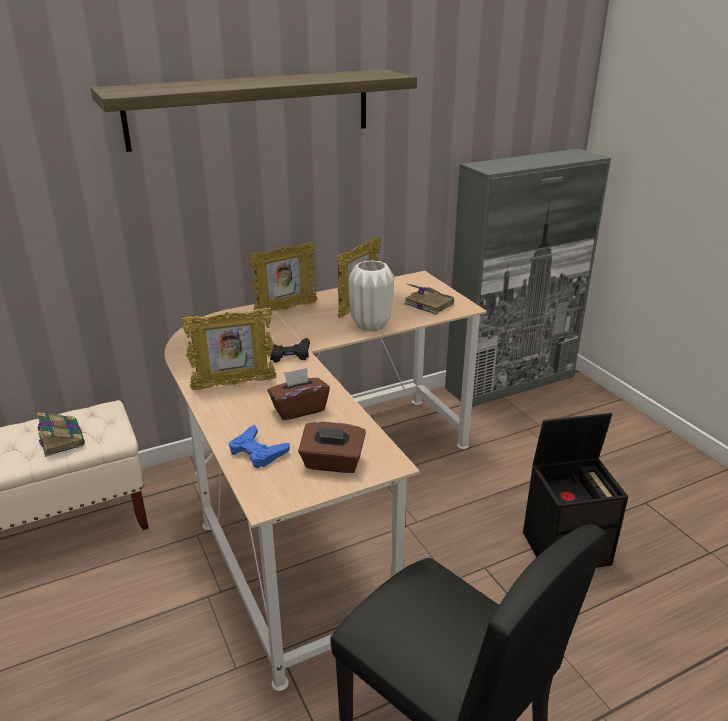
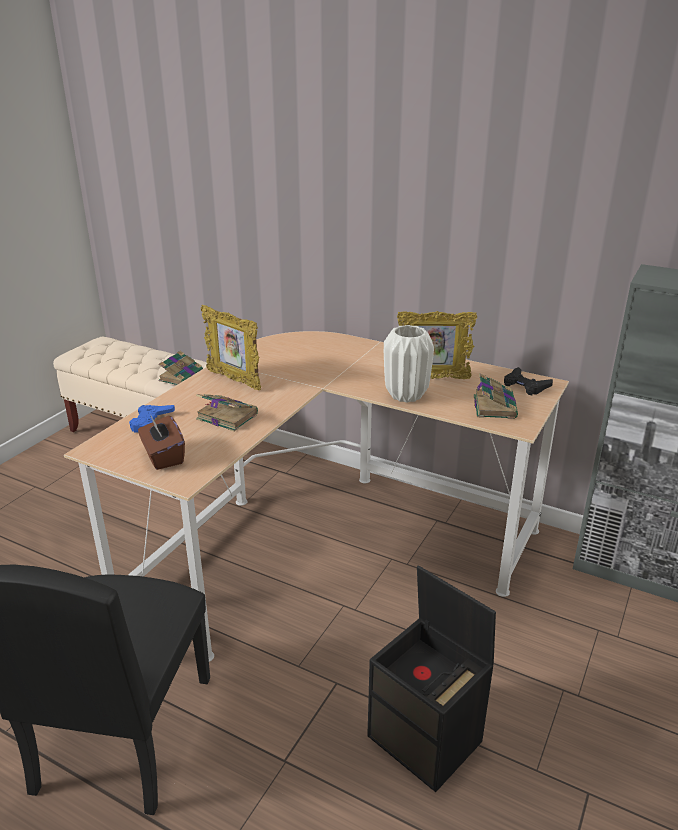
camera: 55 degrees right, 0 degrees up
(251, 108) = (392, 147): shelf -> none
(285, 309) = (379, 353): picture frame -> none
(288, 354) = (305, 382): black game controller -> black game controller (525, 385)
(299, 409) = (226, 416): brown tissue box -> book

